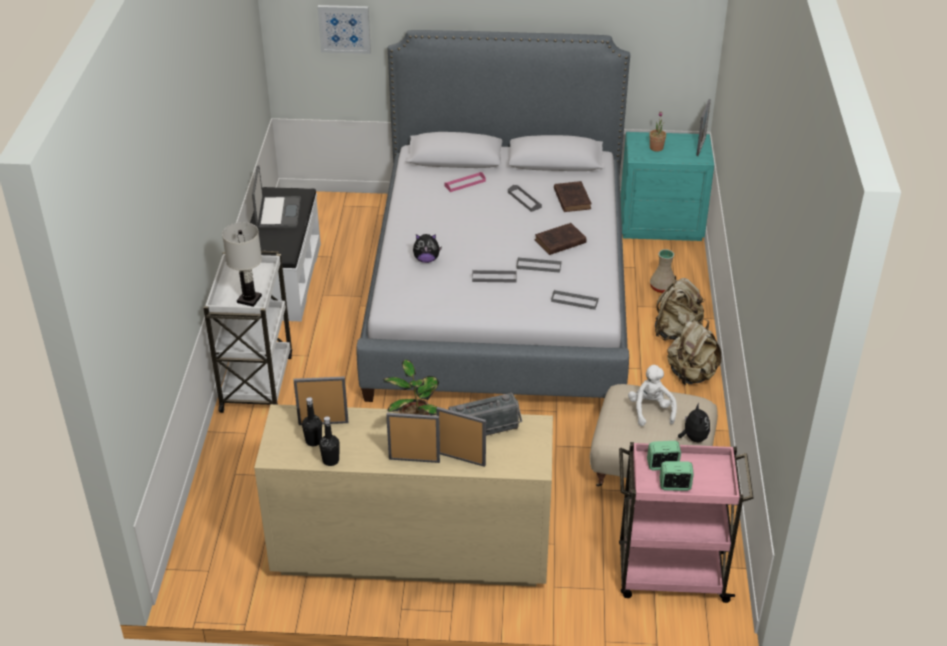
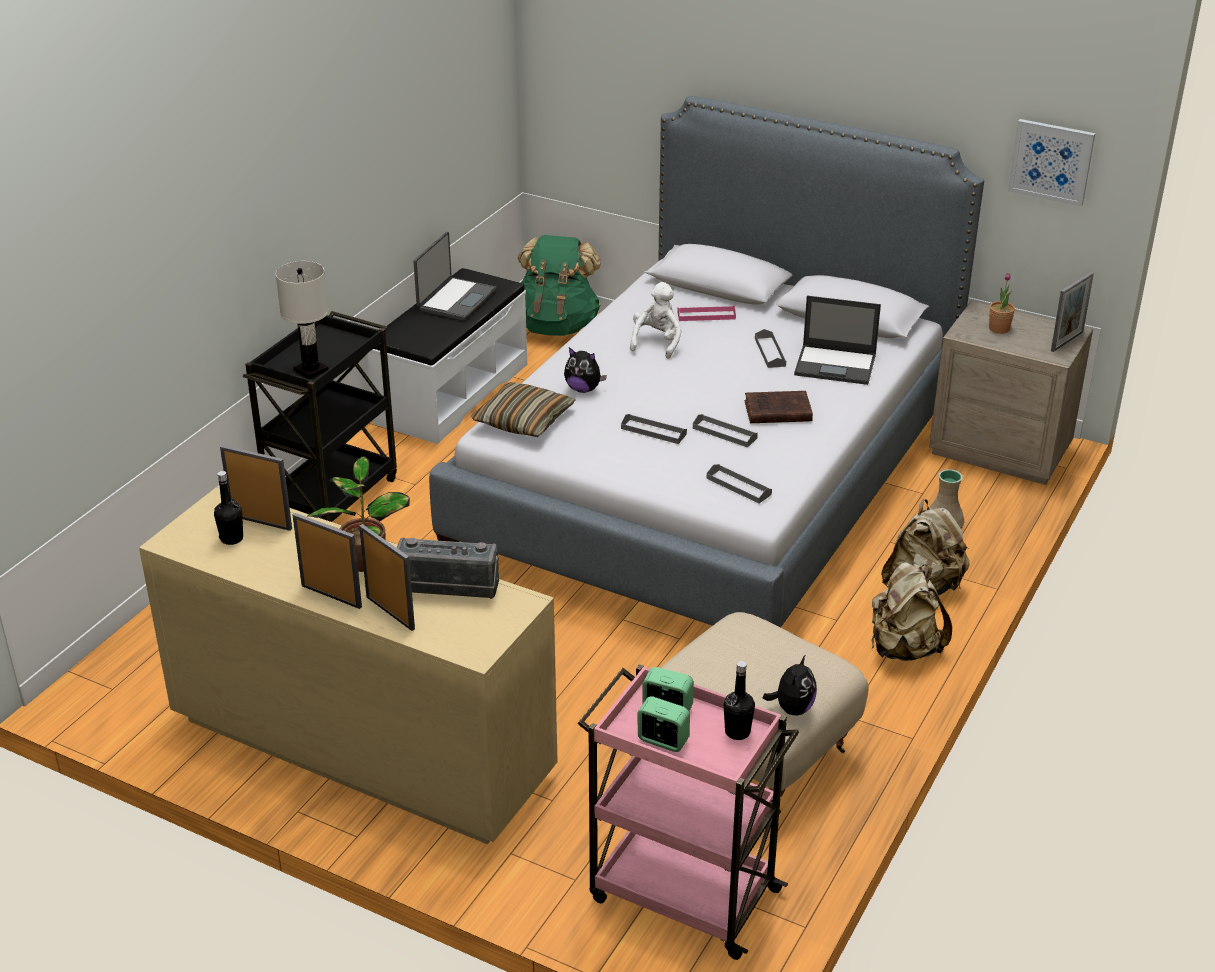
camera: 25 degrees right, 5 degrees down
(257, 381) = (333, 496): white cart -> black cart
(319, 209) = (556, 326): none -> green backpack
(331, 460) = (232, 566): black bottle -> black bottle (737, 732)
(344, 28) = (616, 82): picture -> picture (1051, 161)
(404, 294) = (523, 420): none -> pillow
(572, 198) = (836, 365): brown book -> laptop
(650, 410) = (756, 655): white plush toy -> white plush toy (657, 342)
(661, 223) = (1000, 449): turquoise nightstand -> beige nightstand

